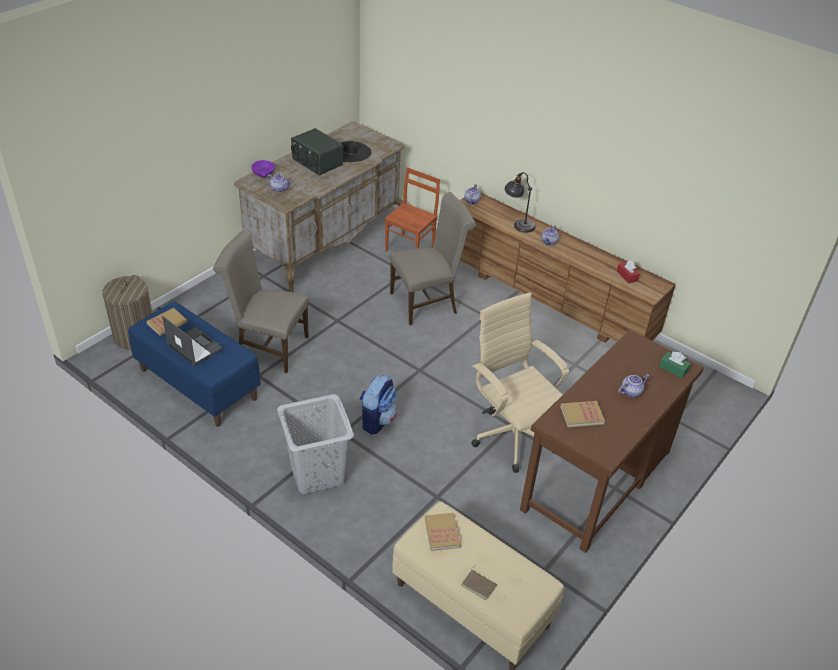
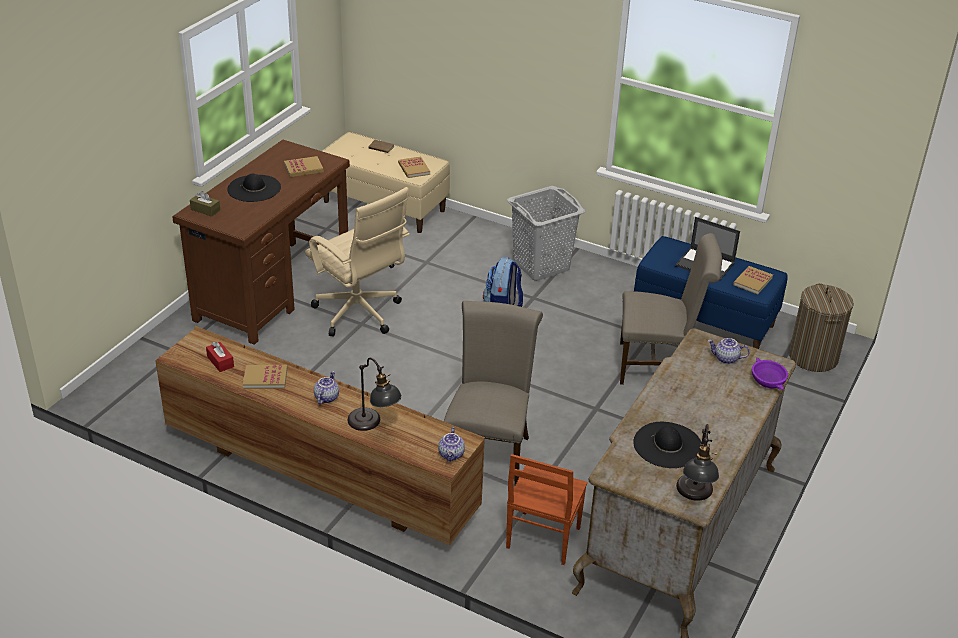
camera: 170 degrees right, 5 degrees down
(316, 162) = (707, 414): radio -> none
(352, 129) = (694, 499): none -> grey table lamp
(427, 302) = (489, 451): beige chair -> beige chair turned 135 degrees clockwise
(592, 260) = (265, 378): none -> book
(631, 391) = (254, 188): teapot -> black hat
(673, 369) = (205, 210): green tissue box -> brown tissue box

